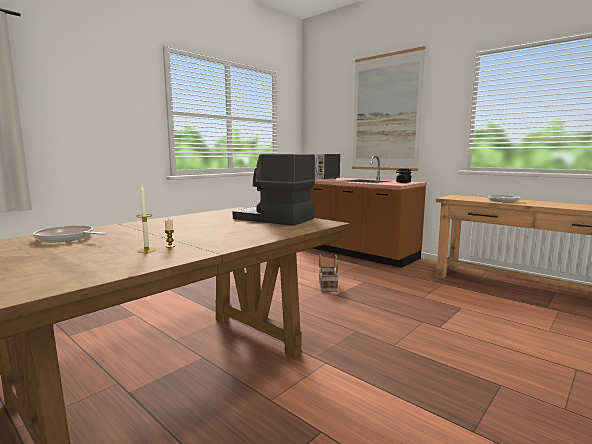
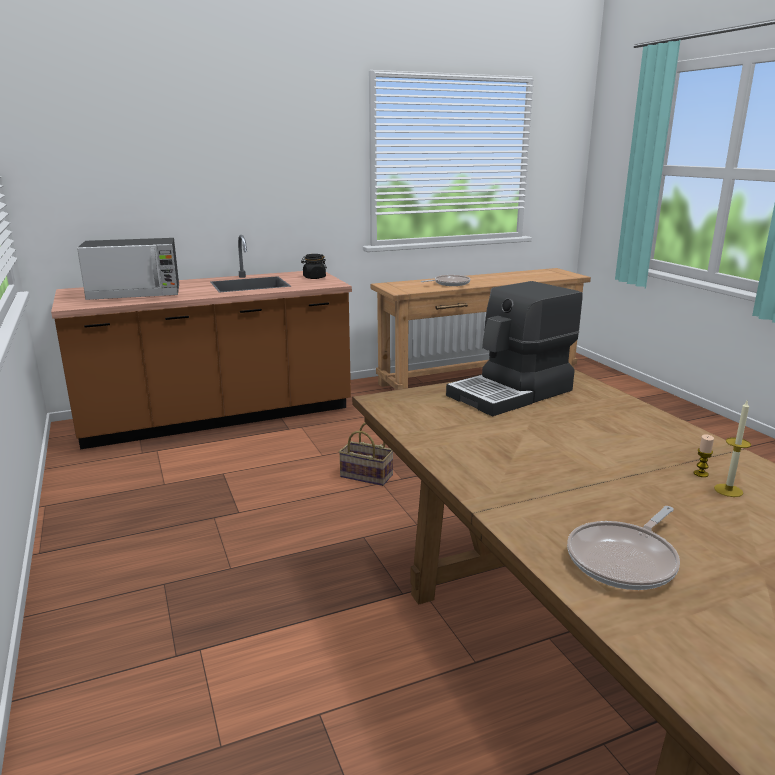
camera: 65 degrees left, 10 degrees up
(385, 113) = (232, 153): picture -> none

